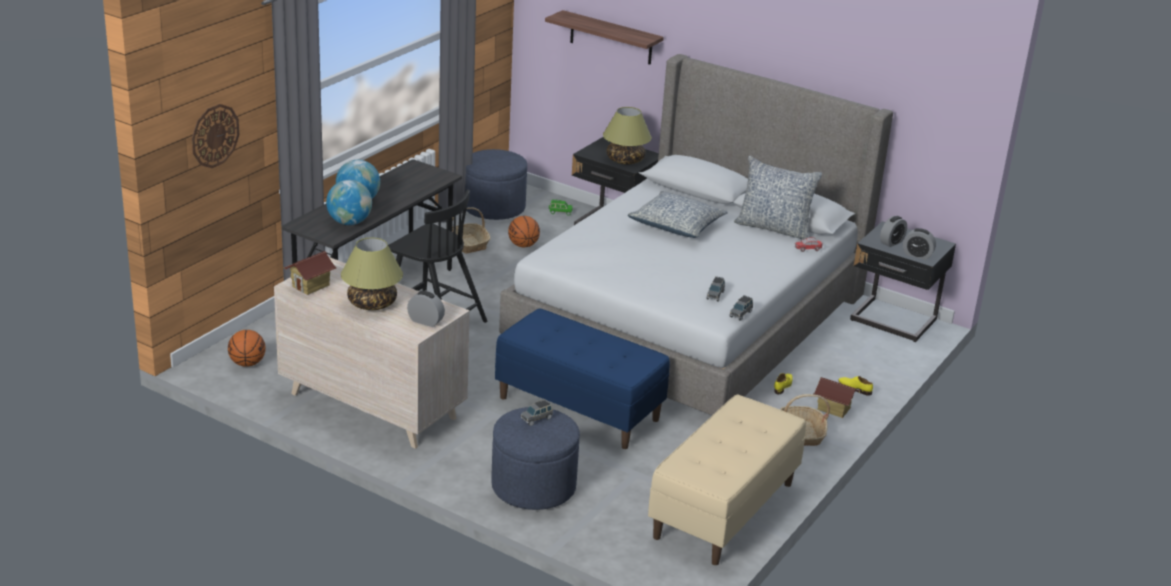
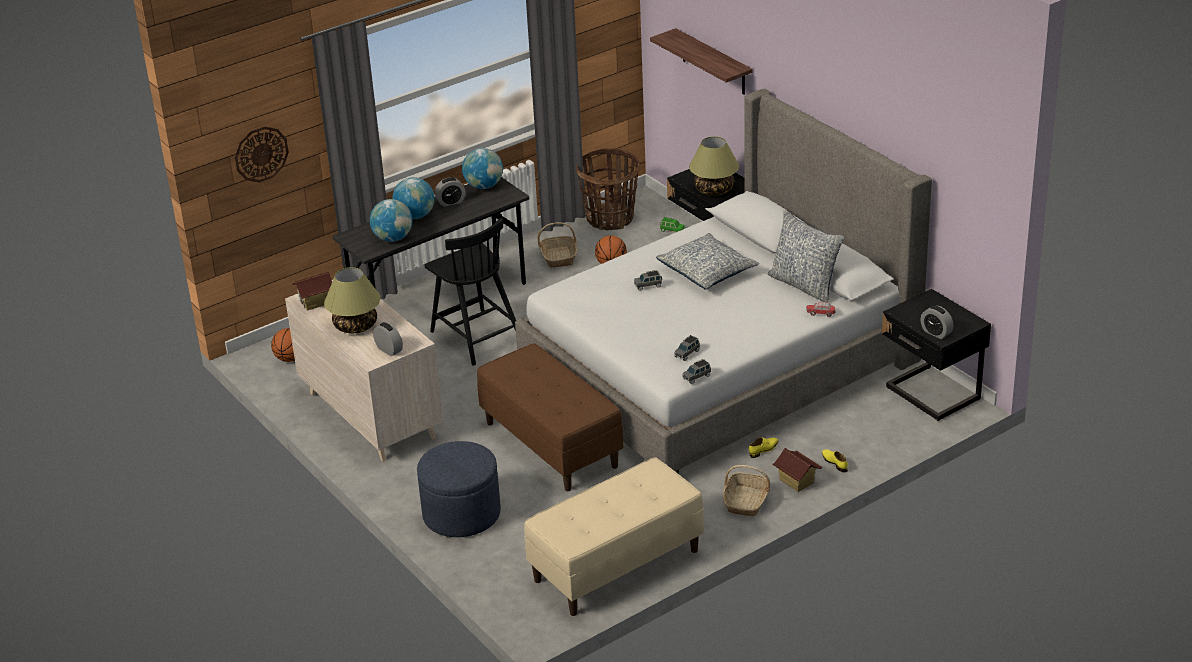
camera: 25 degrees right, 5 degrees up
(409, 170) = (484, 186): none -> globe
(494, 207) = (610, 218): blue ottoman -> basket
(537, 419) = (461, 454): grey toy car -> grey toy car (648, 286)
(580, 408) = (552, 444): blue bench -> brown bench
(891, 242) = (920, 315): alarm clock -> alarm clock (451, 202)

